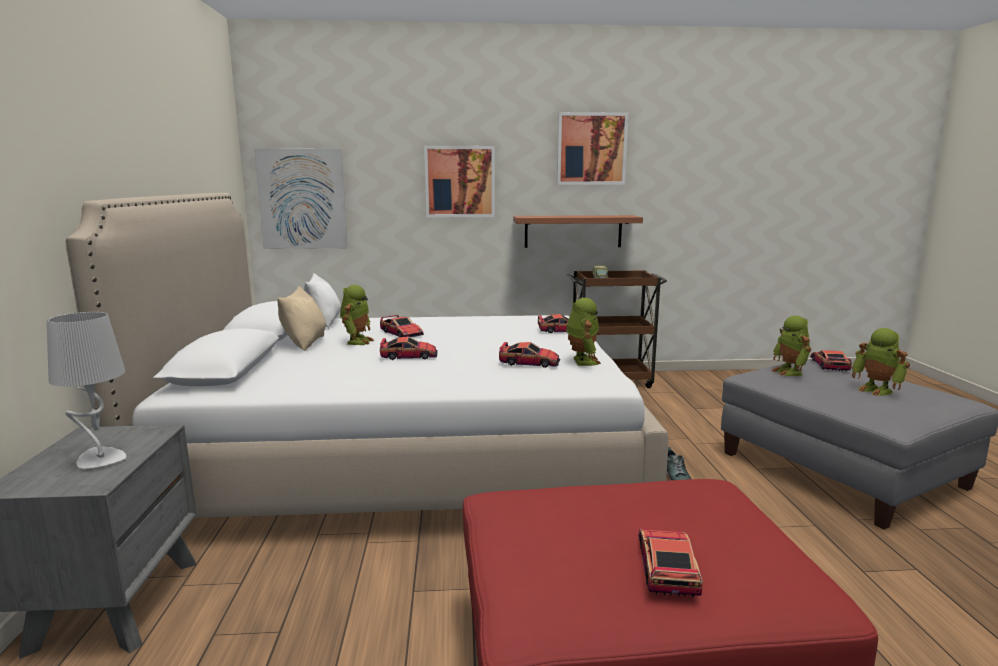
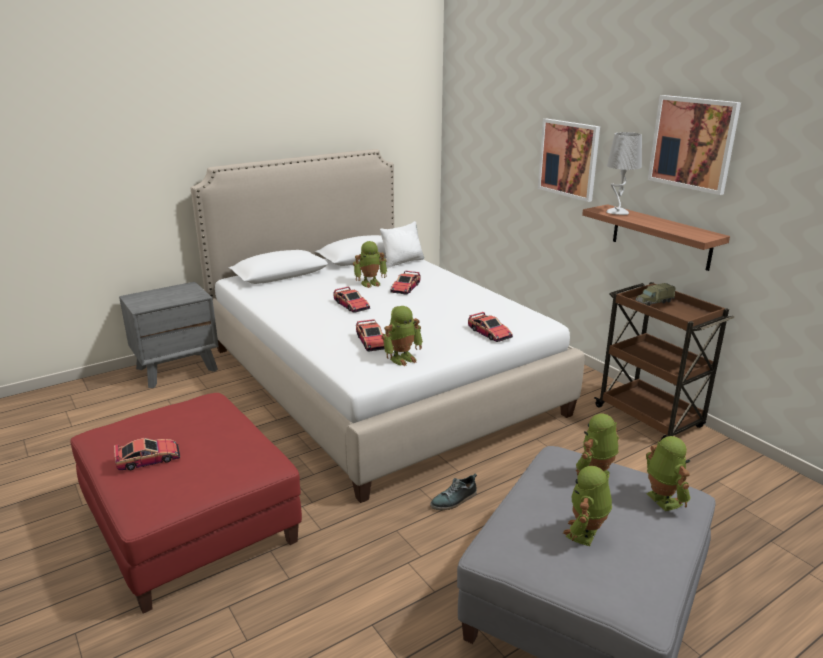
camera: 60 degrees right, 10 degrees up
(99, 459) = (163, 299): grey table lamp -> grey table lamp (617, 212)
(302, 199) = (468, 153): picture -> none
(305, 343) = (349, 273): beige pillow -> none
(829, 365) = (661, 500): toy car -> toy robot

